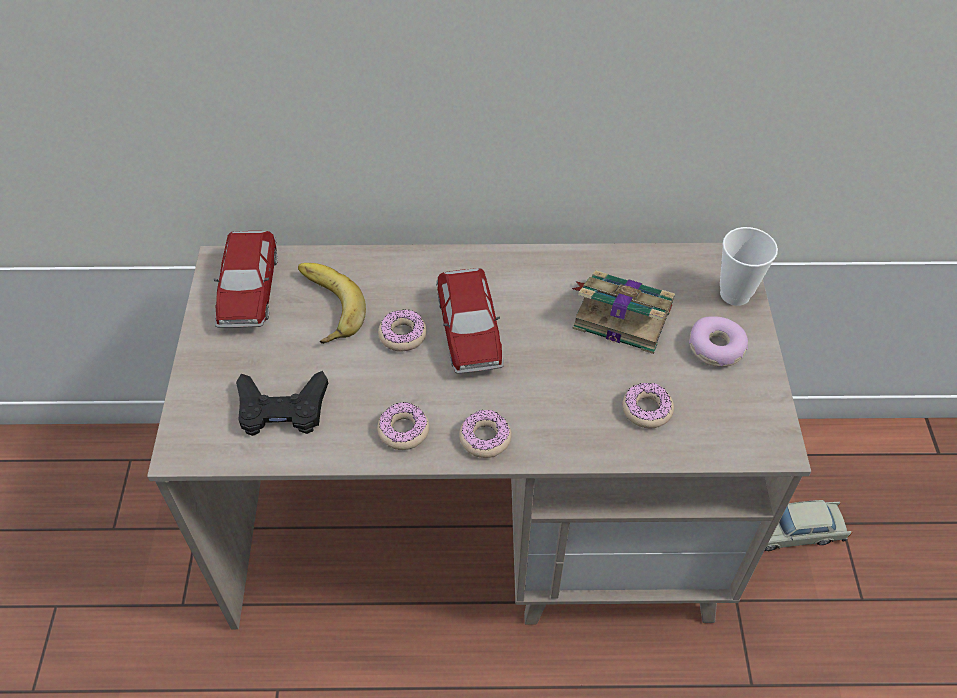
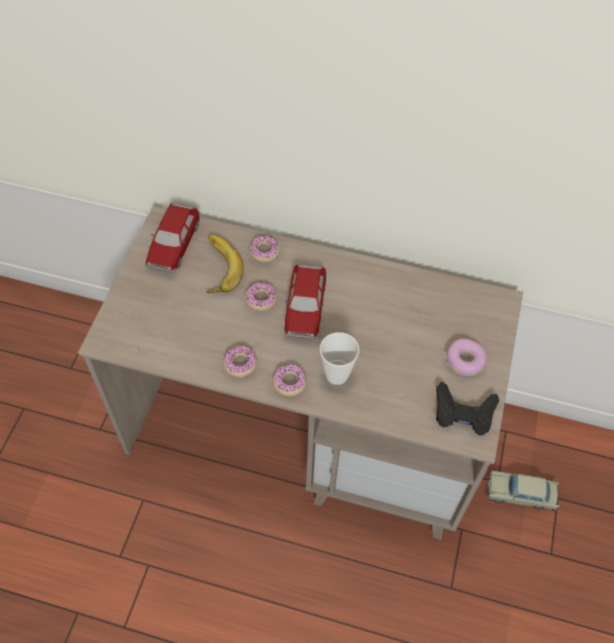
camera: 15 degrees right, 5 degrees up
(282, 409) = (170, 330): black game controller -> black game controller (463, 413)
(620, 315) = (409, 321): book -> none
(647, 409) = (401, 391): donut -> donut (264, 252)
(735, 294) = (494, 326): cup -> cup (337, 375)

